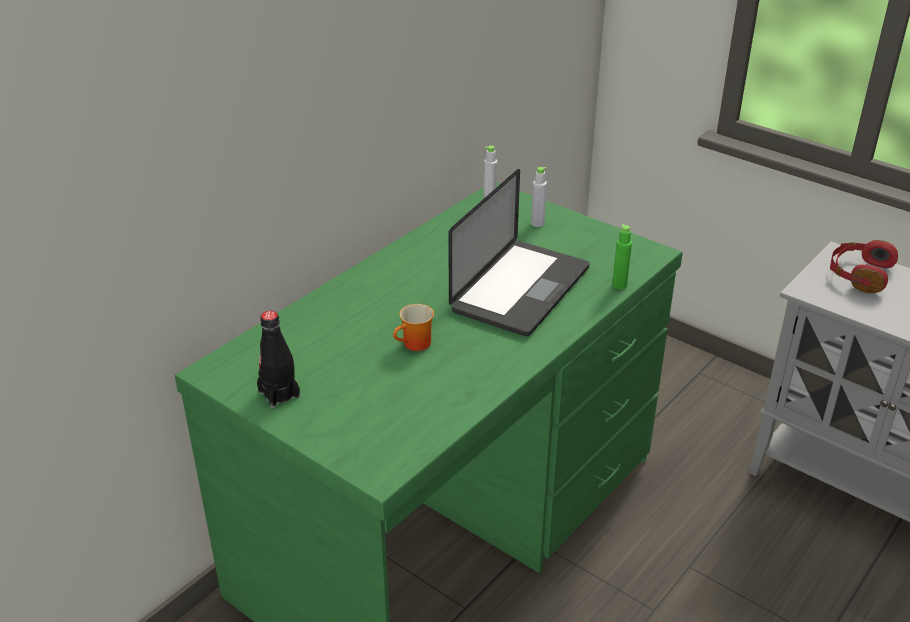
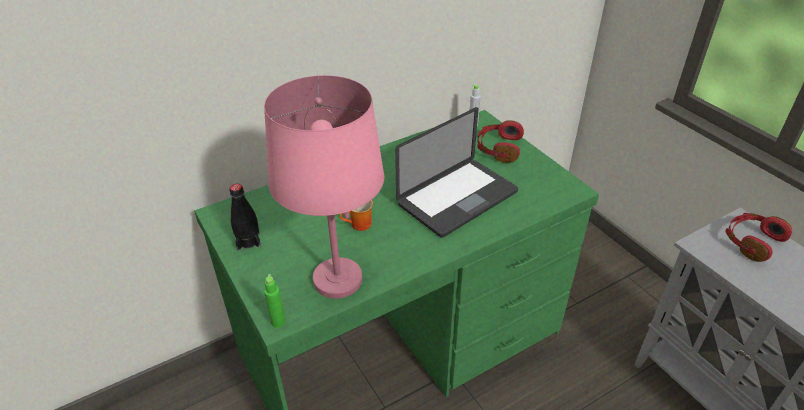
camera: 20 degrees right, 5 degrees up
(426, 411) = (337, 280): none -> pink table lamp
(537, 223) = (498, 148): grey bottle -> red headphones
(619, 285) = (534, 211): green bottle -> green bottle (278, 322)

